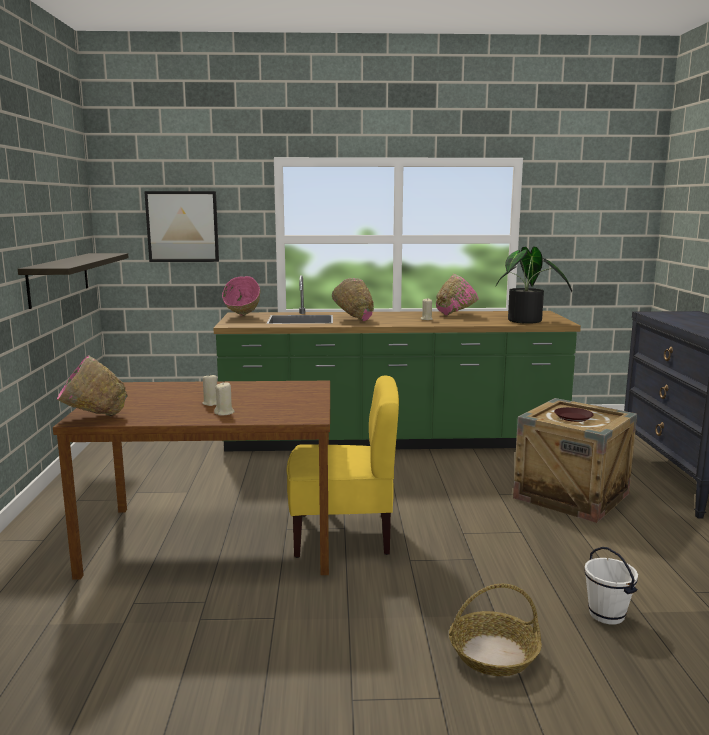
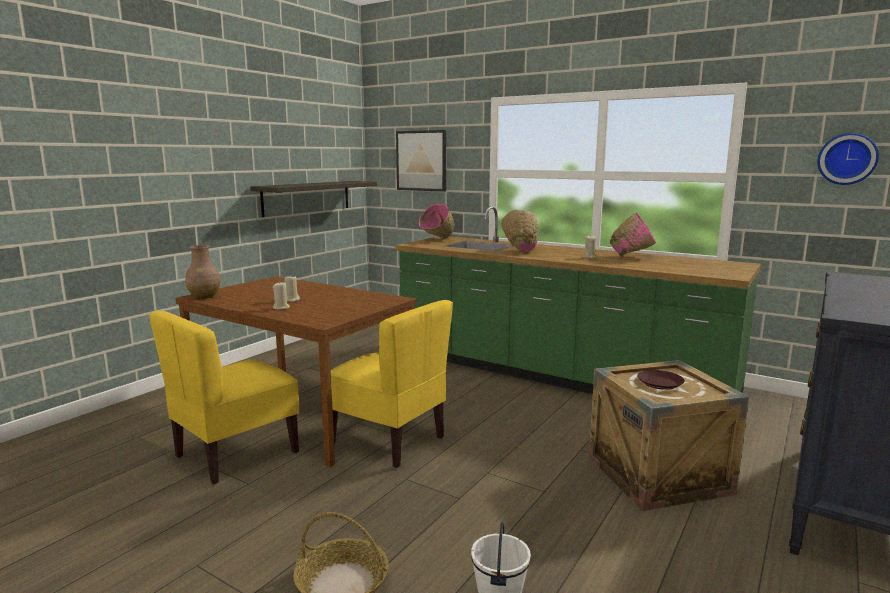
camera: 35 degrees right, 0 degrees up
(91, 419) = (204, 296): pink bowl -> brown vase
(210, 598) = (235, 454): none -> yellow chair
(527, 321) = (693, 270): potted plant -> none
(596, 222) = (847, 159): none -> wall clock

